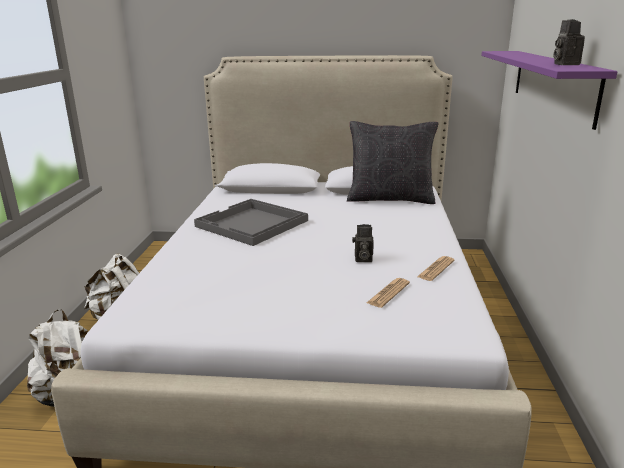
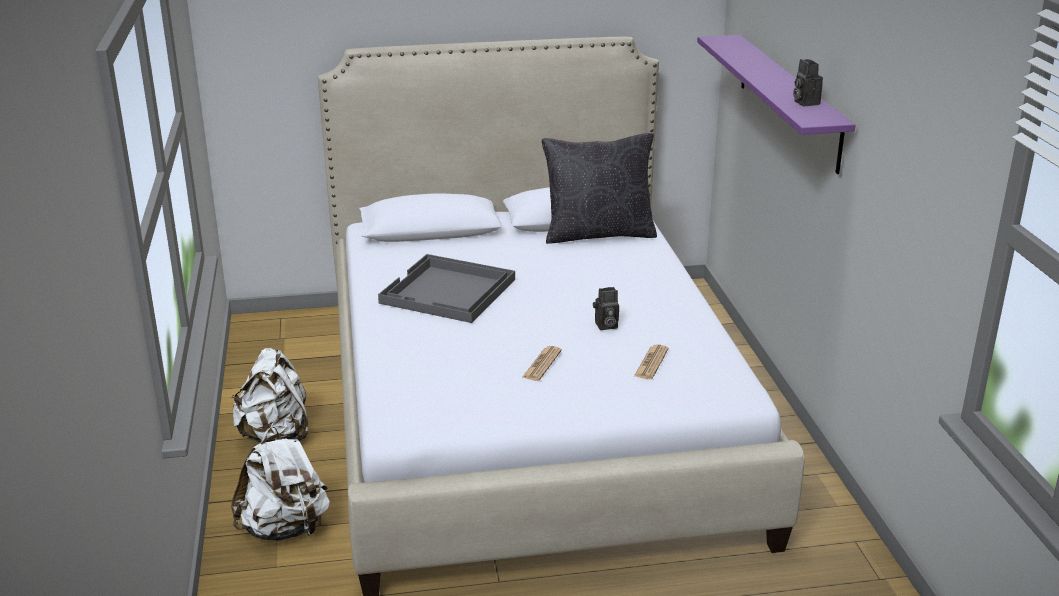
camera: 15 degrees left, 5 degrees up
(436, 269) = (688, 329): newspaper -> newspaper (542, 364)

